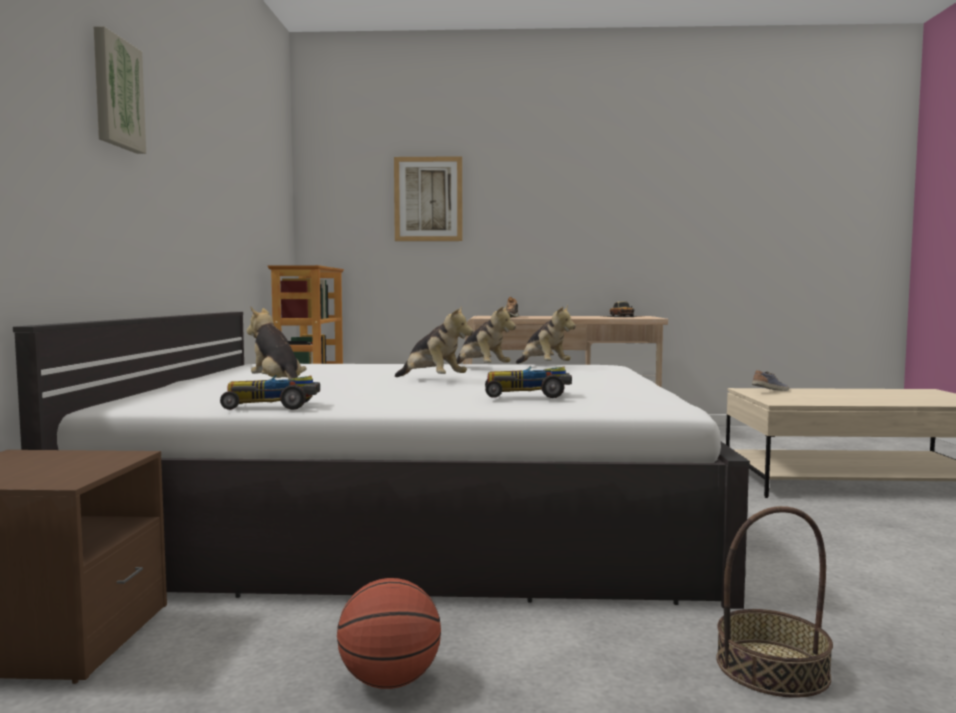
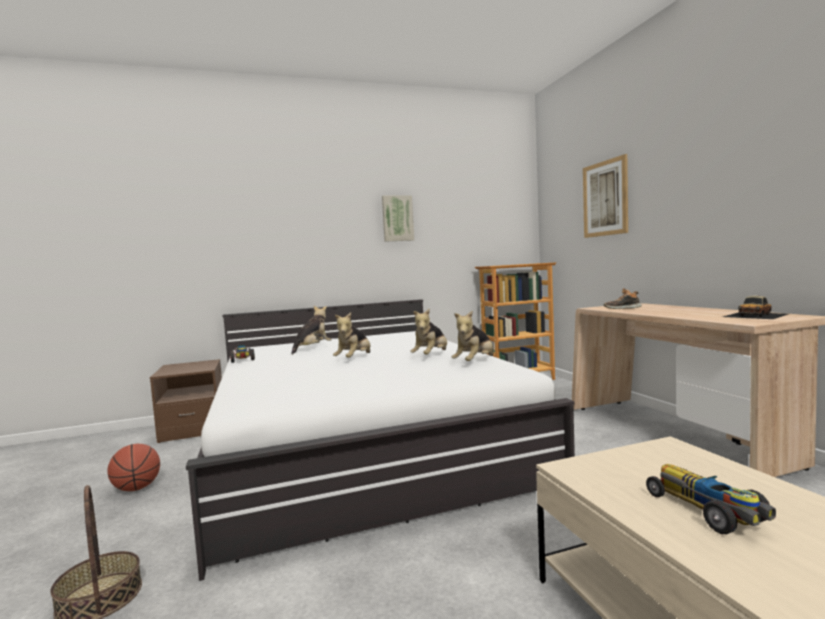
camera: 70 degrees right, 0 degrees up
(116, 93) = (300, 206): picture -> picture (397, 218)
(528, 395) = (274, 380): toy car -> toy car (708, 511)
(771, 391) = (682, 460): shoe -> none

